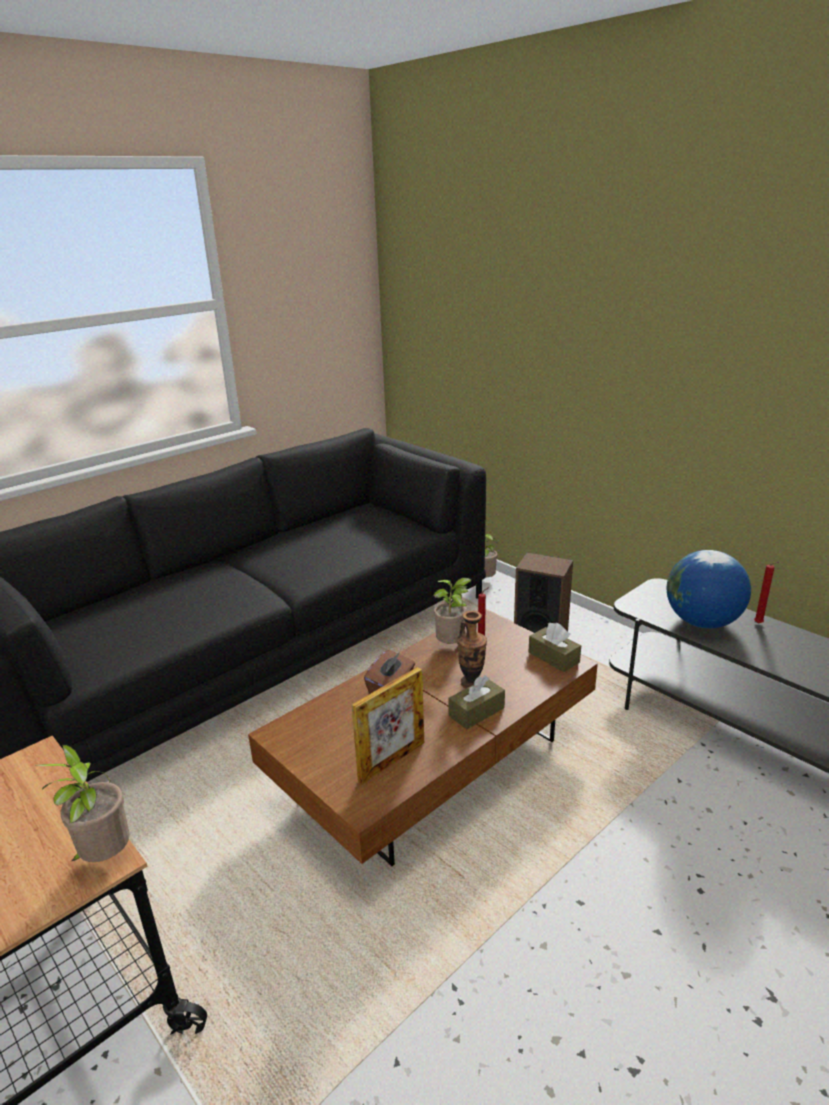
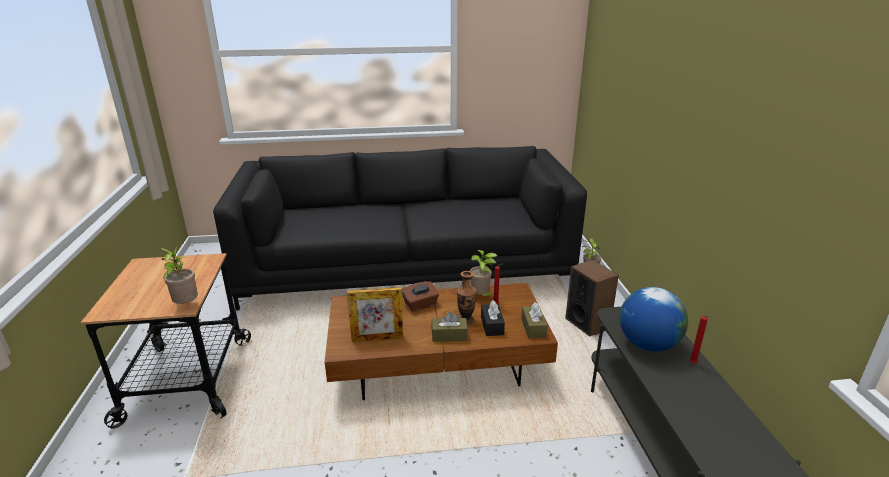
camera: 35 degrees right, 0 degrees up
(508, 675) = (492, 325): none -> black tissue box

